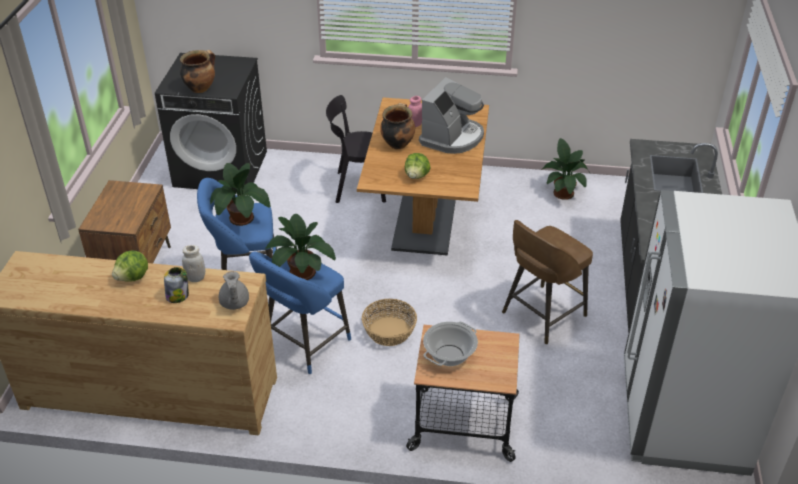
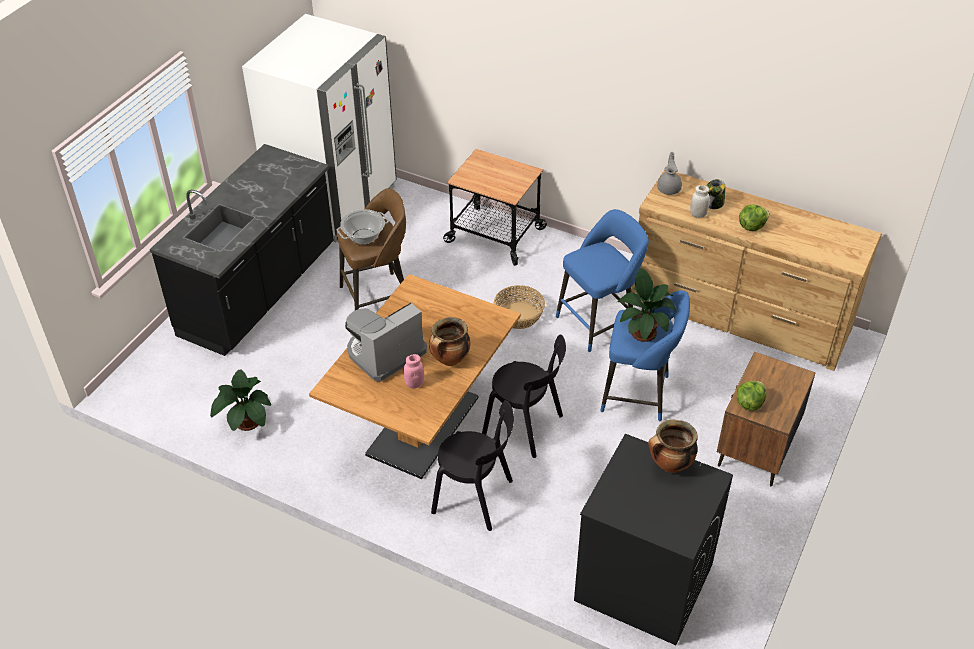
camera: 160 degrees left, 5 degrees up
(300, 271) = (601, 264): potted plant -> none
(340, 238) = (526, 427): none -> black chair
(417, 176) = (452, 312): lettuce -> lettuce (749, 403)
(449, 355) = (508, 179): cooking pot -> cooking pot (363, 237)

